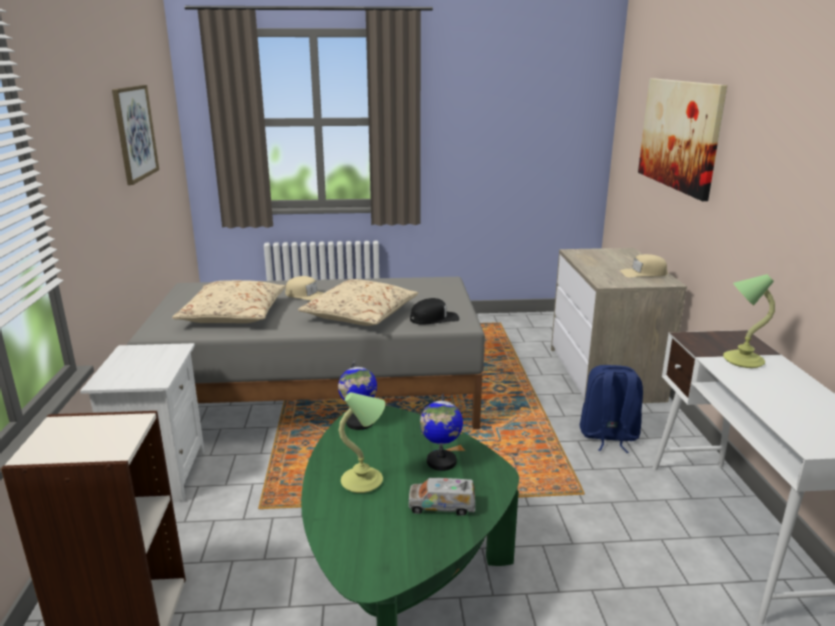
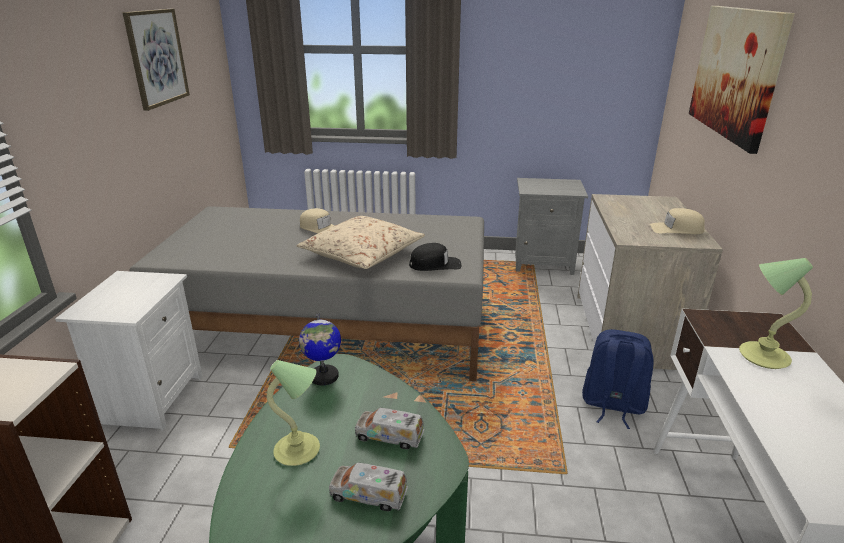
camera: 10 degrees right, 5 degrees up
(233, 314) = (241, 244): beige pillow -> none
(441, 462) = (389, 436): globe -> toy truck
(509, 323) = (542, 263): none -> grey nightstand

